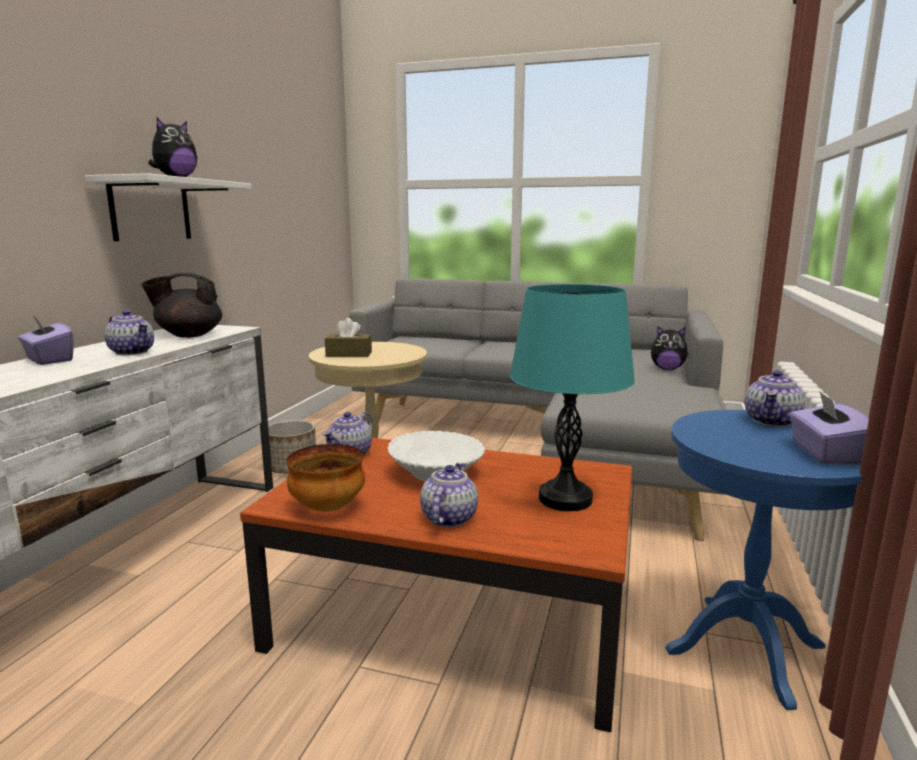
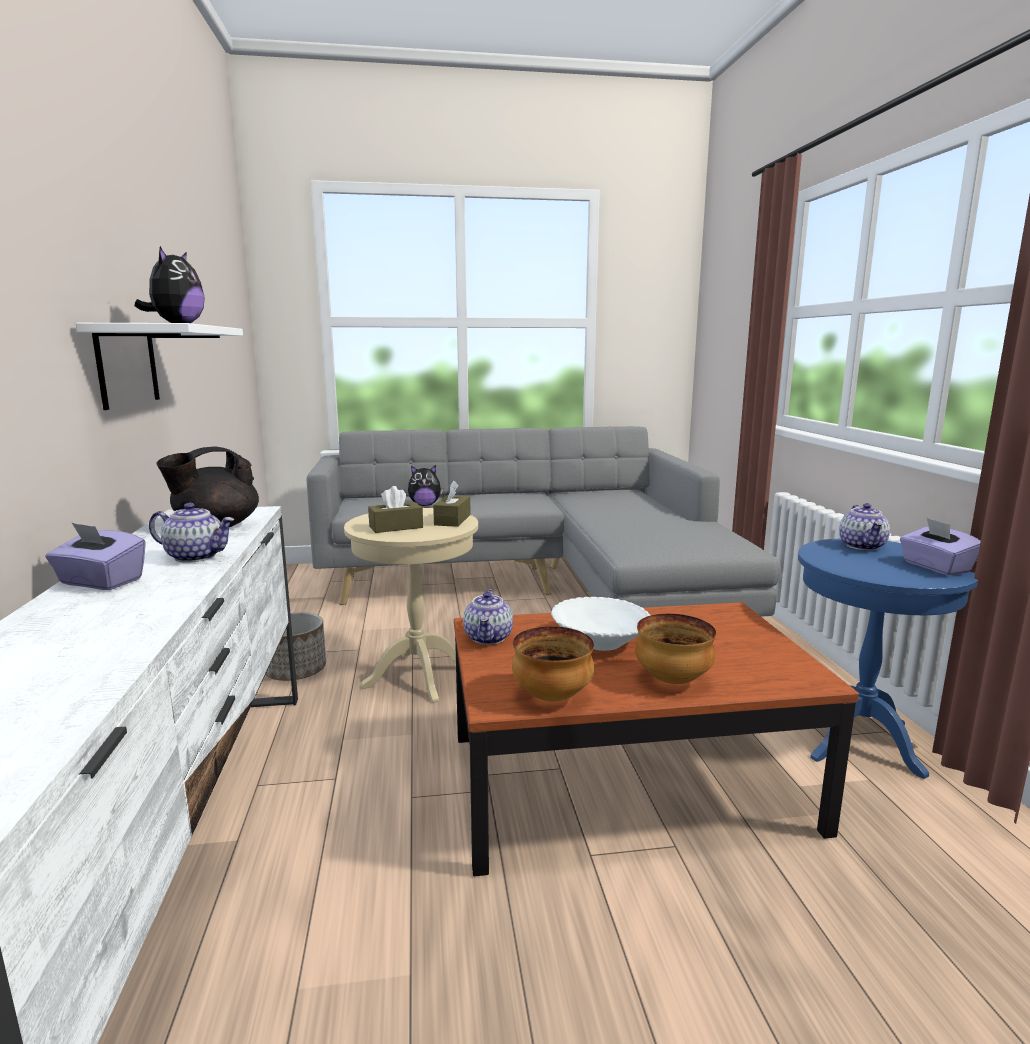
camera: 25 degrees left, 0 degrees up
(402, 353) = (452, 520): none -> brown tissue box
(448, 518) = (672, 680): teapot -> bowl
(565, 499) = (737, 642): turquoise table lamp -> none
(667, 369) = (660, 507): plush toy -> plush toy (425, 505)

